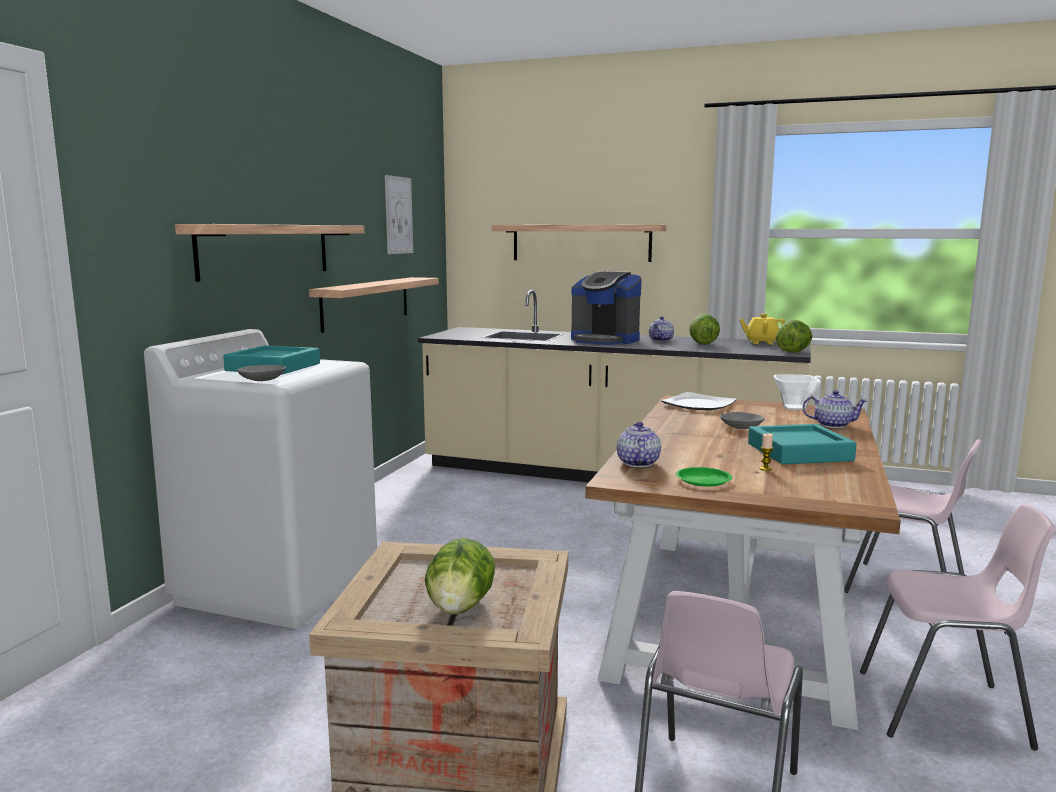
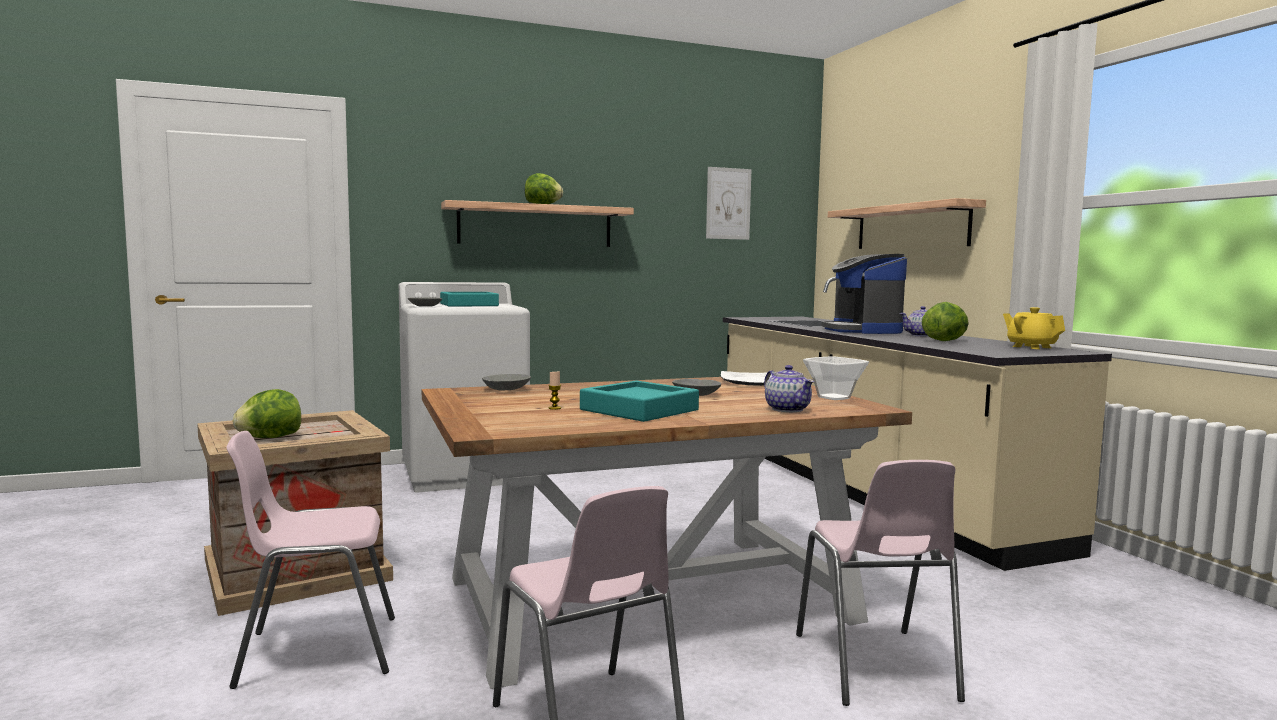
camera: 50 degrees right, 5 degrees down
(366, 302) = (668, 279): shelf -> none
(637, 463) = (505, 389): teapot -> grey bowl
(703, 480) = (484, 401): green plate -> none
(793, 352) = (1005, 354): lettuce -> lettuce (542, 204)

